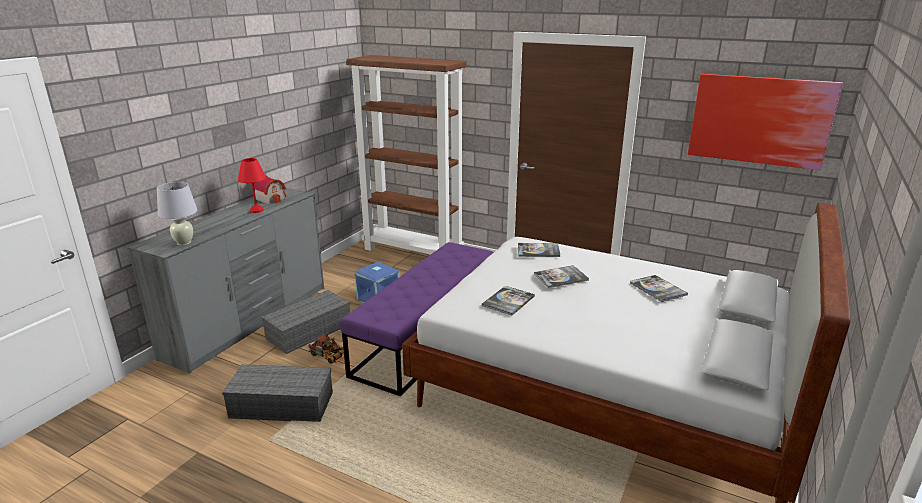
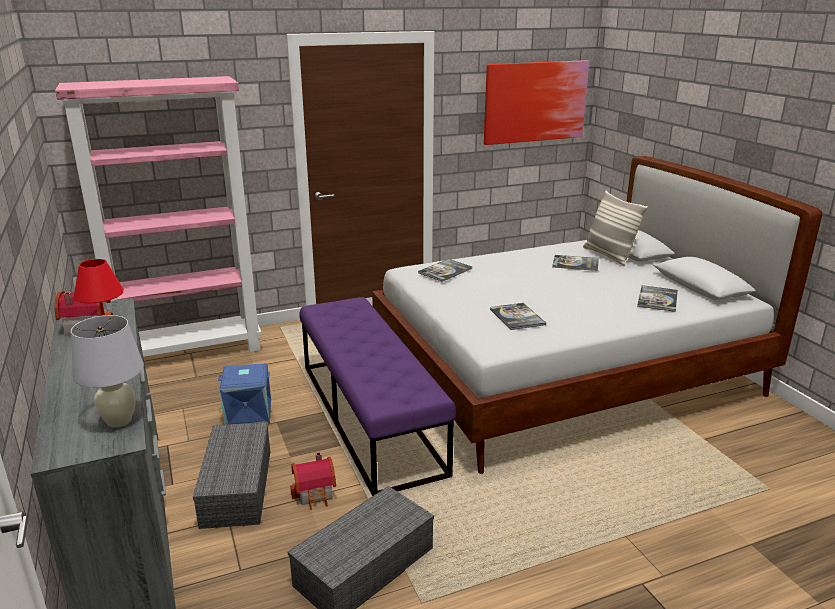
camera: 50 degrees left, 0 degrees up
(330, 357) = (316, 493): toy truck -> toy house
(413, 252) = (191, 351): brown bookcase -> pink bookcase
(561, 277) = (508, 283): book -> book (657, 299)
(712, 297) = (609, 255): none -> pillow

